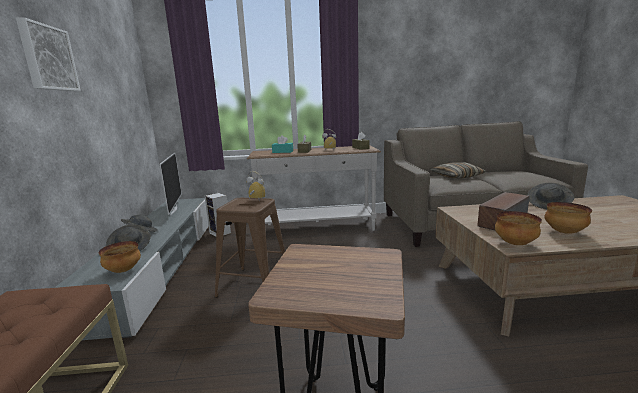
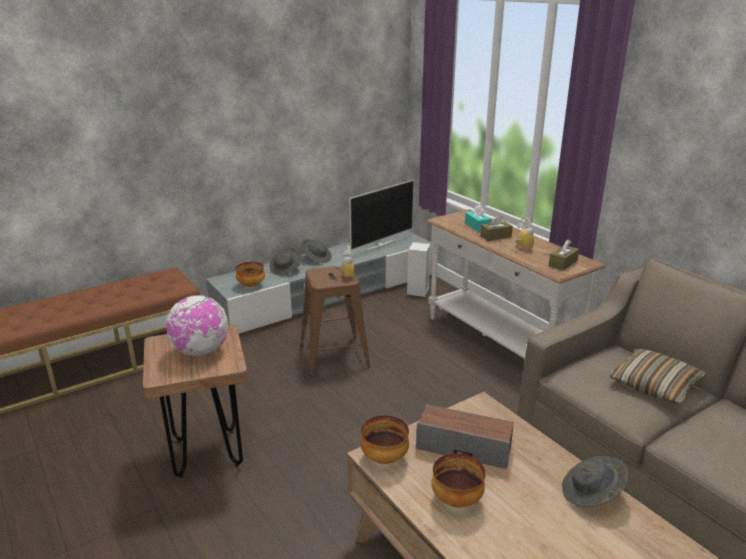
camera: 60 degrees right, 10 degrees up
(47, 58) = (256, 102): picture -> none
(336, 267) = (201, 351): none -> globe

